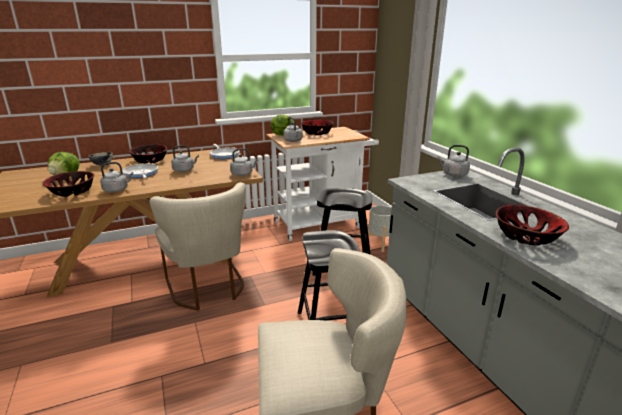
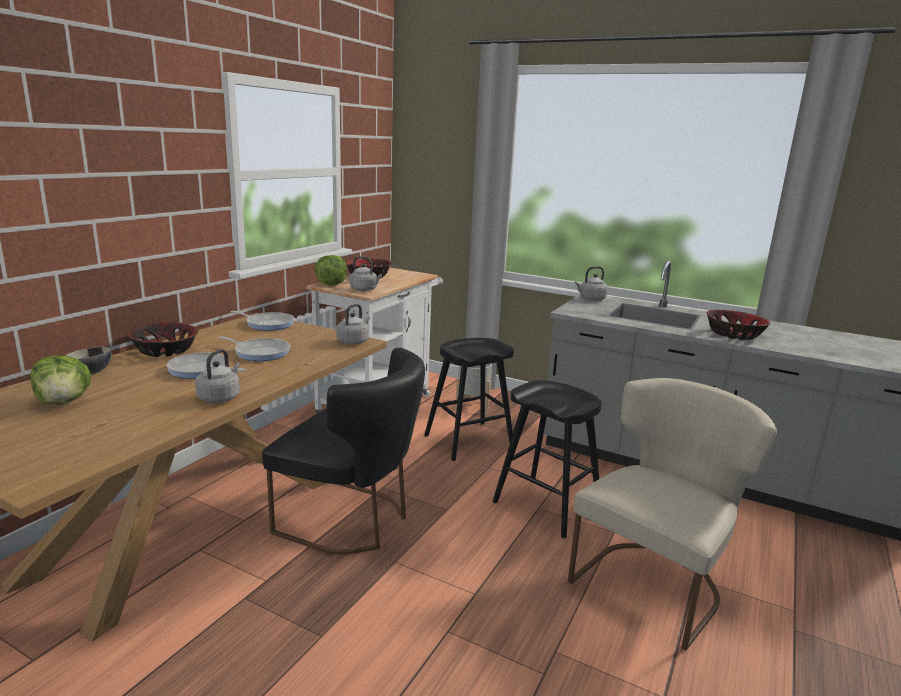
camera: 40 degrees left, 5 degrees down
(72, 192) = (146, 418): bowl -> none
(184, 170) = (260, 352): grey kettle -> frying pan
(208, 288) = (352, 521): beige chair -> black chair

